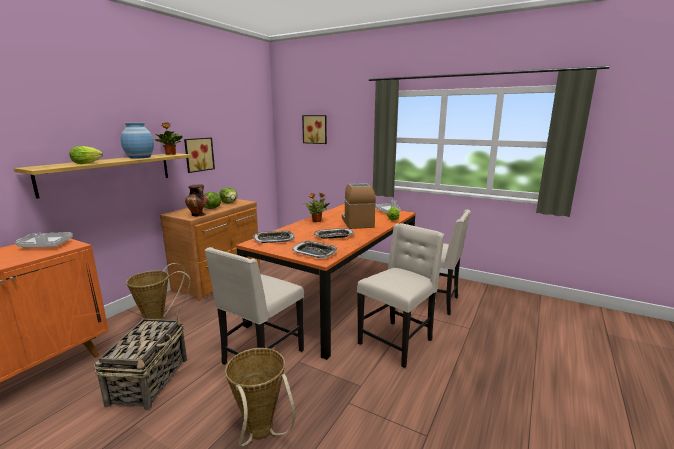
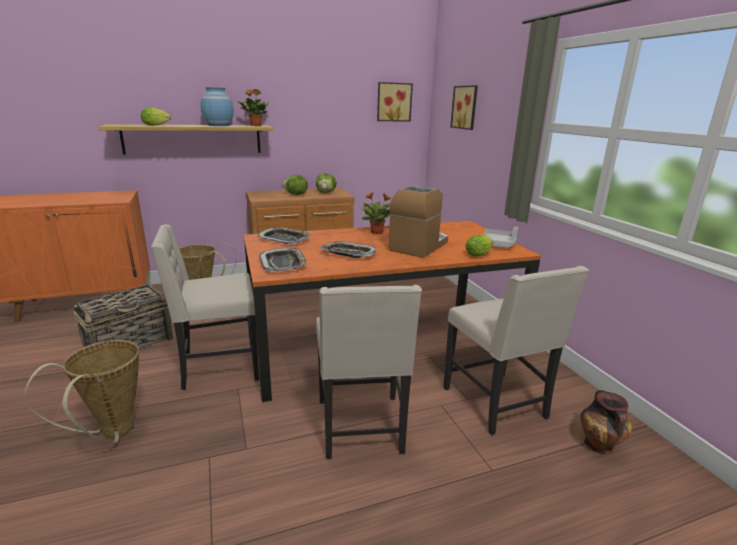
camera: 40 degrees right, 5 degrees up
(45, 246) = (107, 196): grey tray -> none
(198, 154) = (304, 130): picture -> picture (393, 102)
(199, 215) = (270, 198): vase -> vase (599, 446)
(397, 342) = (361, 427): beige chair -> beige chair turned 90 degrees clockwise

